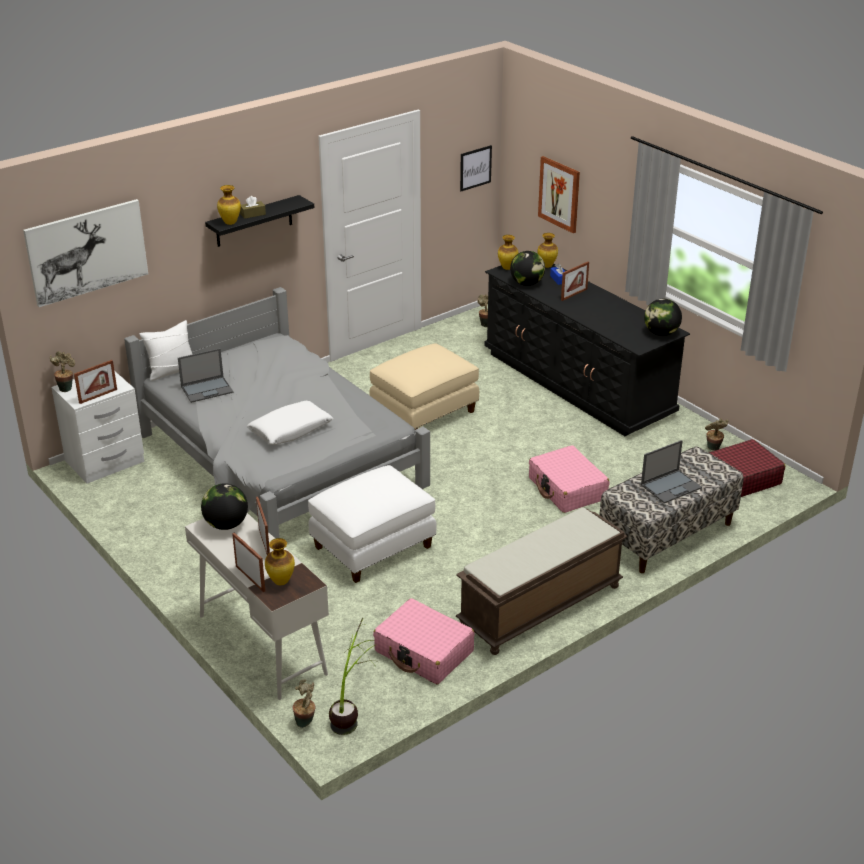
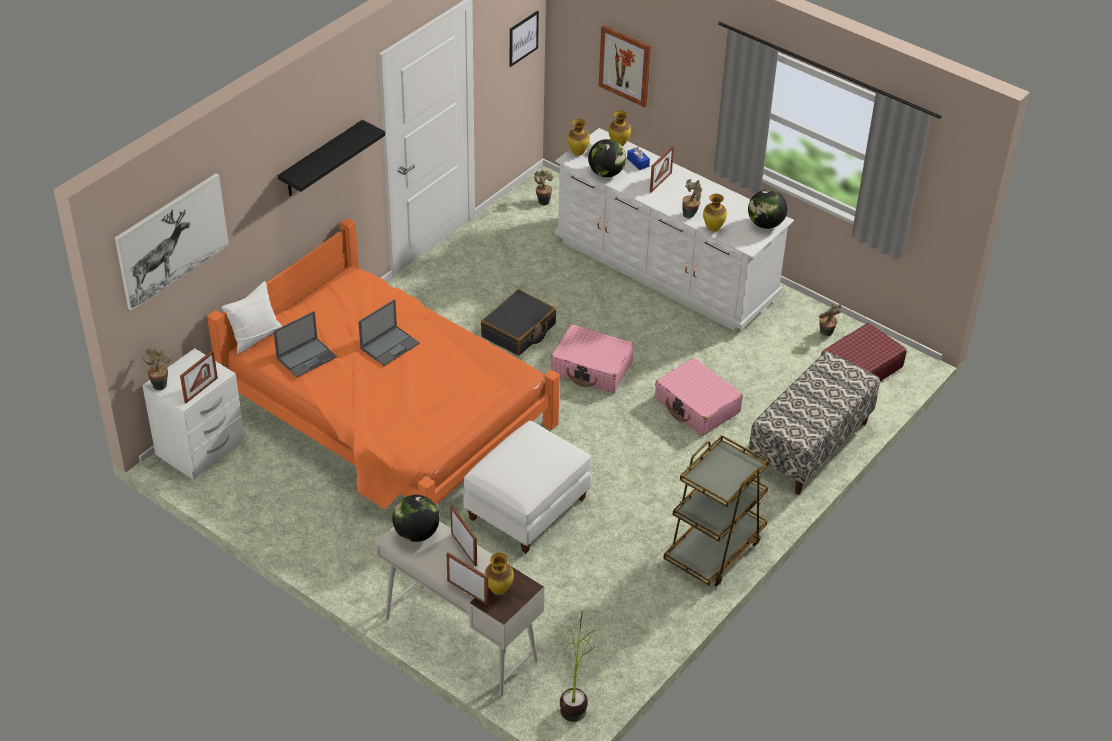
camera: 15 degrees left, 10 degrees up
(230, 223) = (306, 173): vase -> vase (713, 229)
(253, 214) = (325, 157): brown tissue box -> none
(279, 460) = (389, 417): grey bed -> orange bed
(290, 430) = (418, 397): white pillow -> none
(306, 722) = (536, 715): potted plant -> potted plant (690, 214)
(424, 412) = (519, 331): beige ottoman -> black suitcase
(424, 652) = (620, 619): pink suitcase -> pink suitcase (592, 368)
(540, 607) = (714, 549): brown bench -> brown cart
(576, 383) = (665, 269): black dresser -> white dresser
(671, 486) = (816, 404): laptop -> laptop (390, 345)

